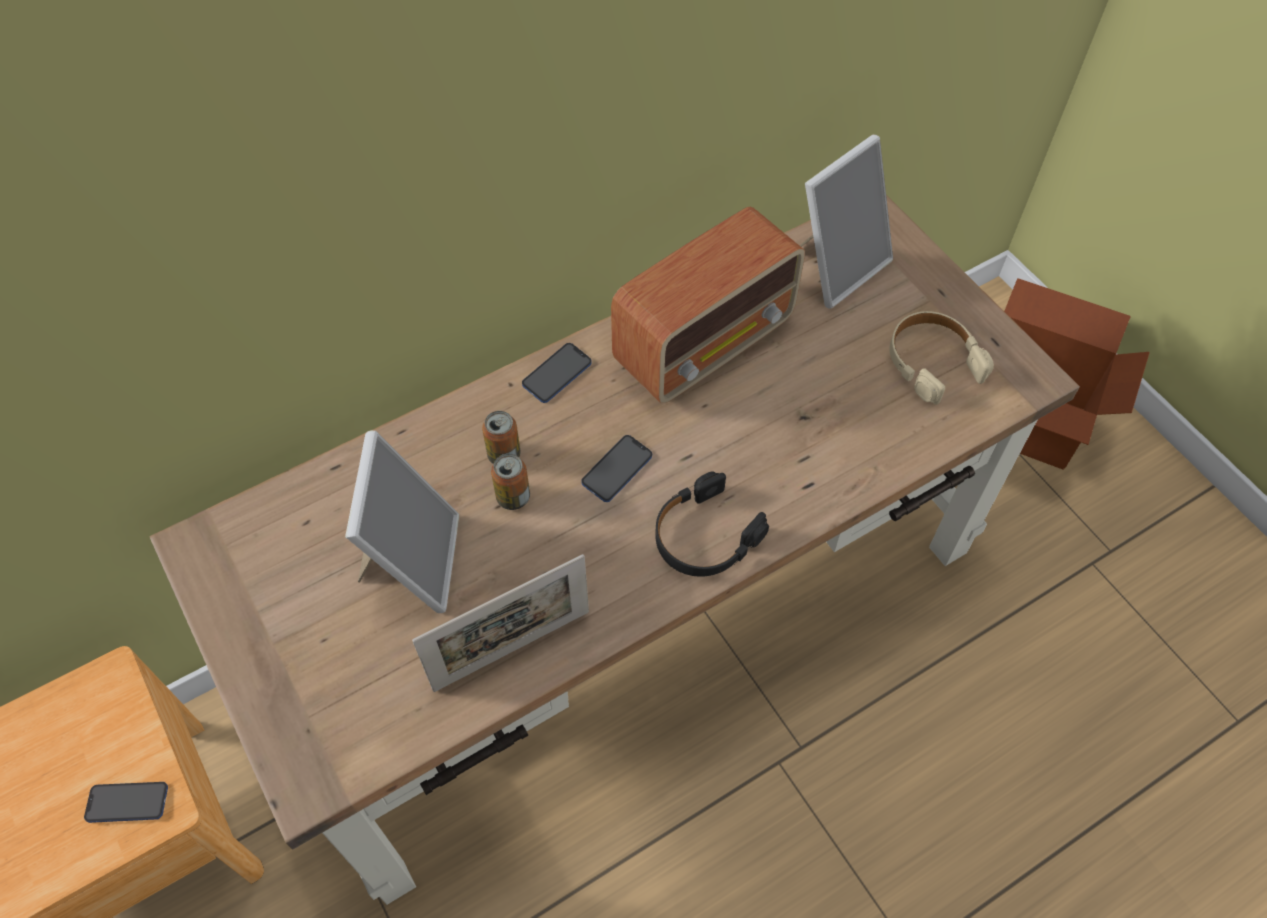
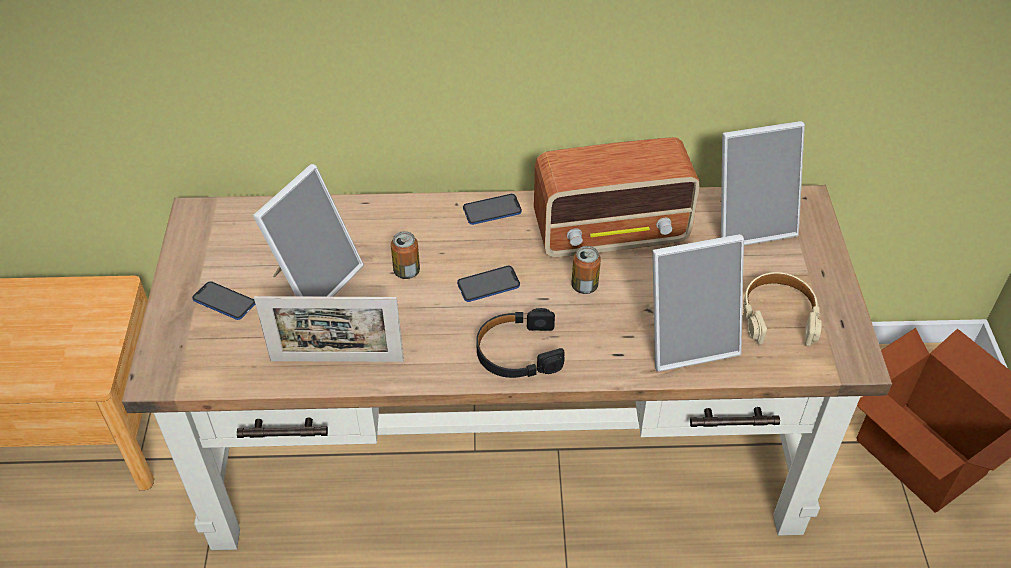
camera: 30 degrees right, 10 degrees down
(127, 802) = (76, 364): phone -> phone (224, 302)
(504, 454) = (420, 244): can -> can (584, 286)
(865, 432) = (688, 339): none -> picture frame

